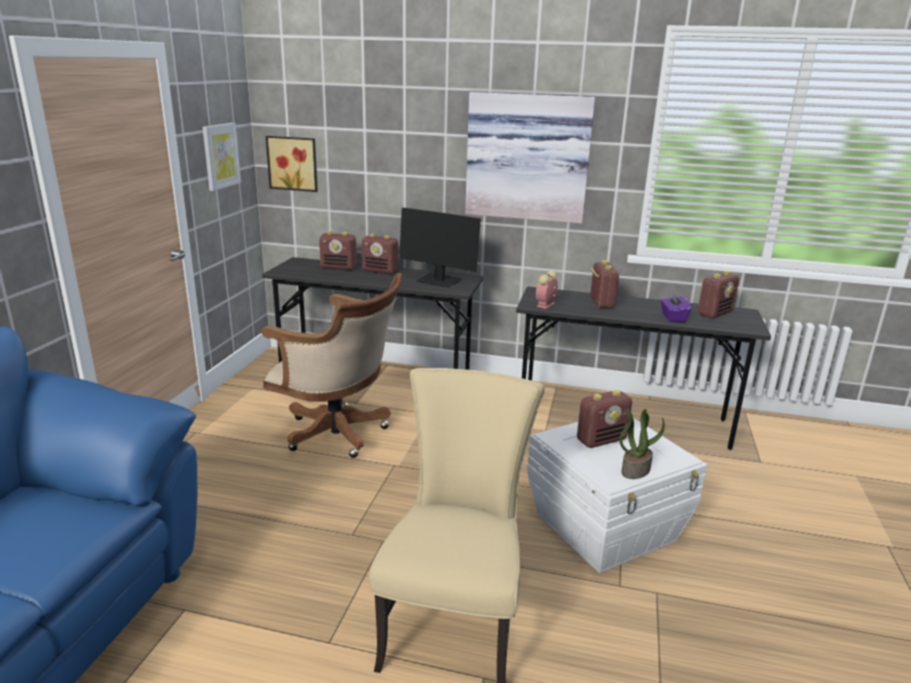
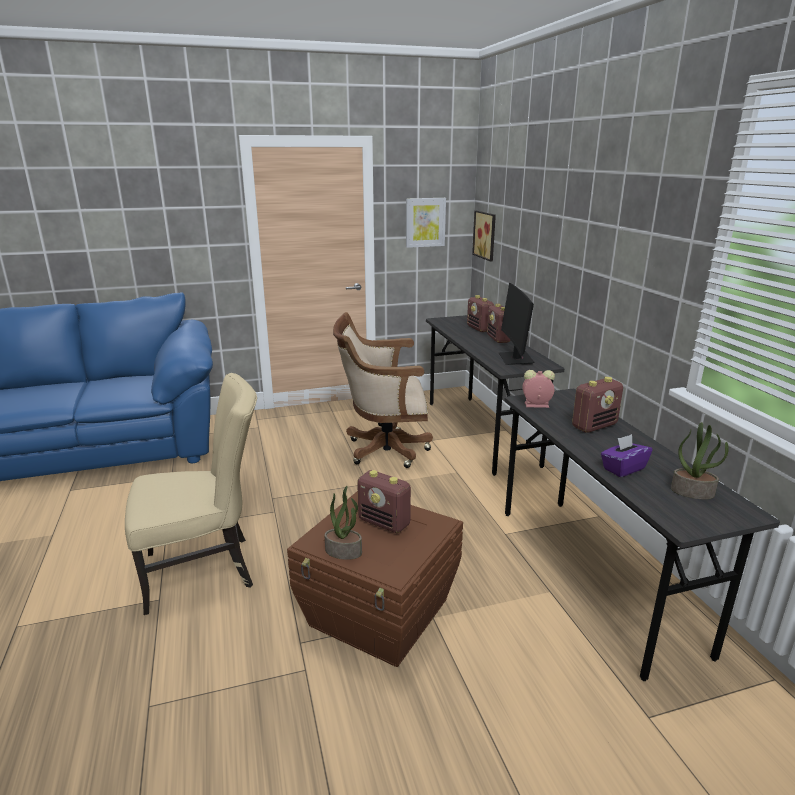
camera: 60 degrees right, 0 degrees up
(340, 434) = (383, 450): office chair -> office chair turned 90 degrees clockwise
(528, 157) = (610, 247): picture -> none
(606, 527) = (379, 613): white storage box -> brown storage box
(714, 313) = (692, 492): radio -> potted plant

